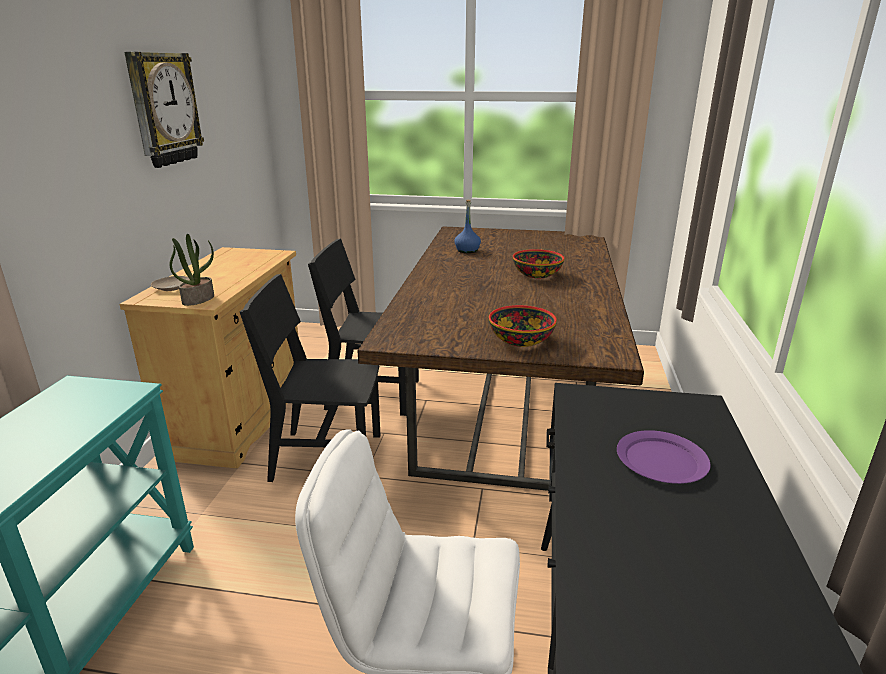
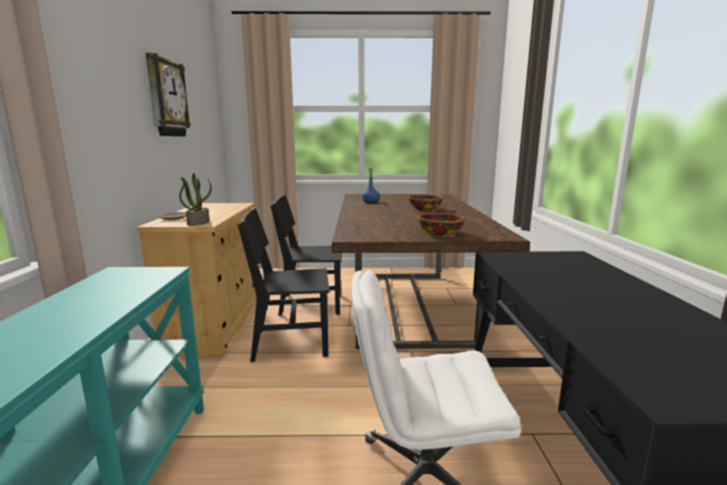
camera: 10 degrees left, 10 degrees down
(661, 460) = (576, 278): purple plate -> none

